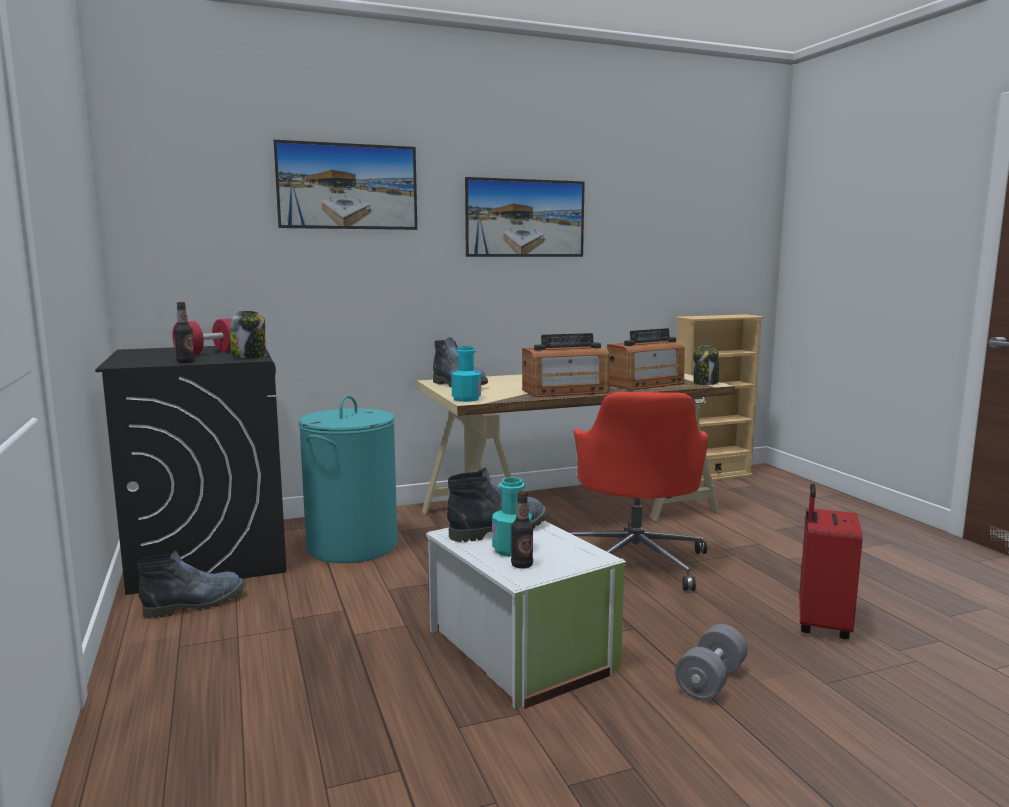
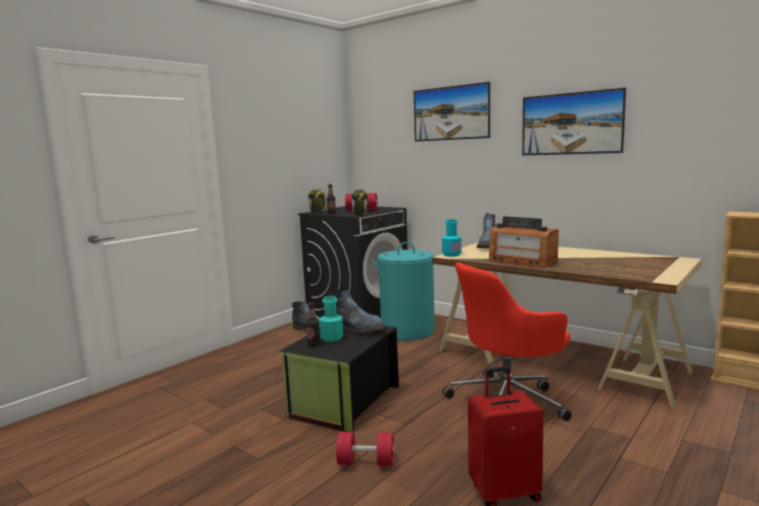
camera: 60 degrees right, 0 degrees up
(519, 651) = (343, 401): white storage box -> black storage box
(645, 384) = (604, 268): radio -> none
(705, 383) = (660, 278): jar -> jar (318, 212)
(710, 681) = (366, 462): grey dumbbell -> red dumbbell

